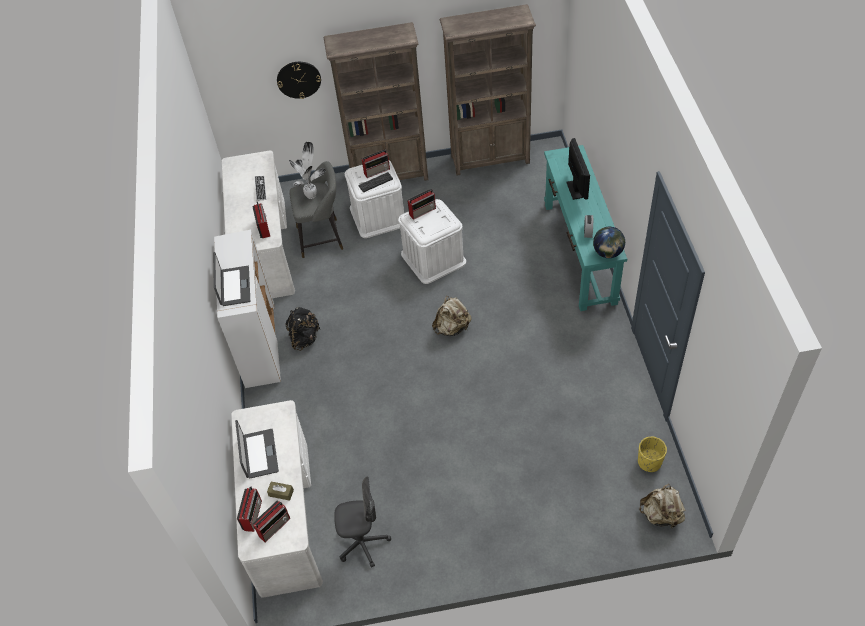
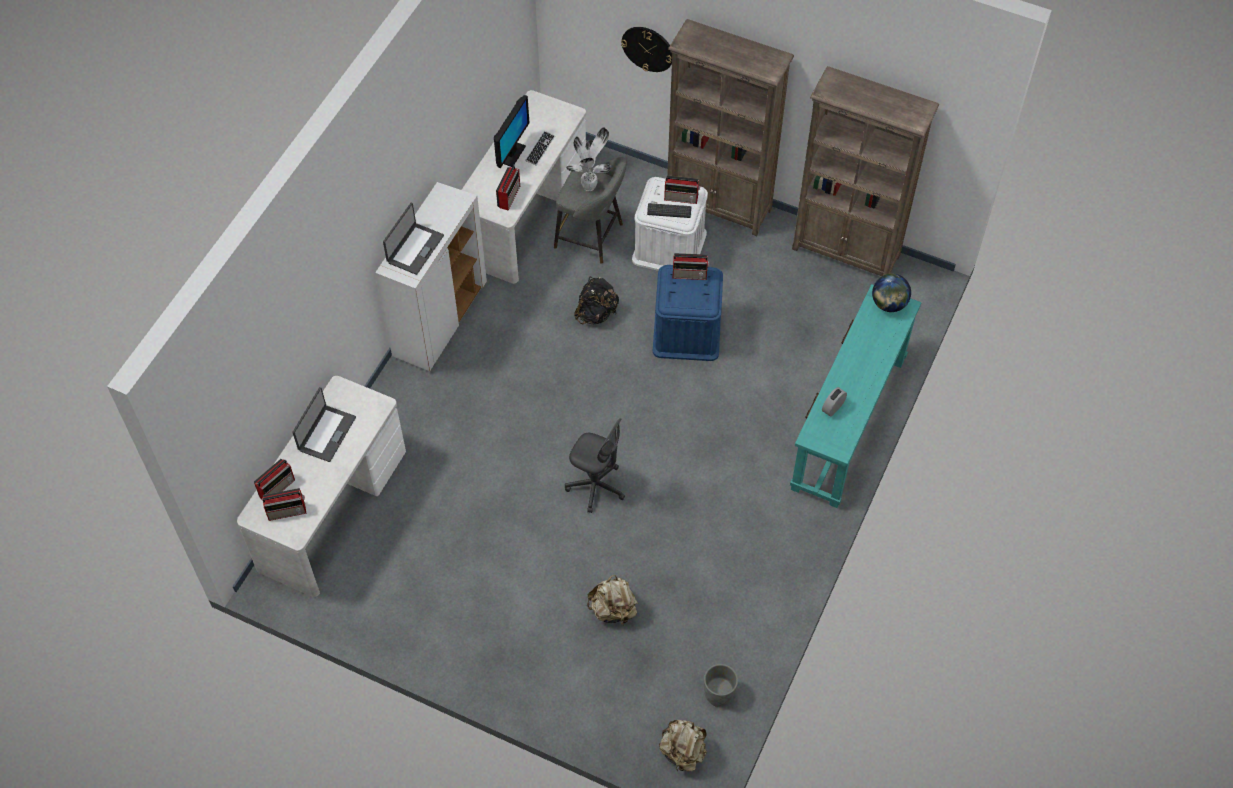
camera: 30 degrees right, 5 degrees up
(281, 493) = (316, 484): brown tissue box -> none
(305, 338) = (488, 339): black backpack -> black backpack (596, 313)
(363, 543) = (382, 583): grey office chair -> grey office chair (596, 486)
(433, 258) = (687, 332): white storage box -> blue storage box
(452, 328) = (642, 422): beige backpack -> beige backpack (613, 610)
(576, 190) = (864, 351): monitor -> monitor (511, 154)
(607, 253) = (832, 444): globe -> globe (888, 304)
(649, 462) = (719, 693): yellow planter -> grey planter

